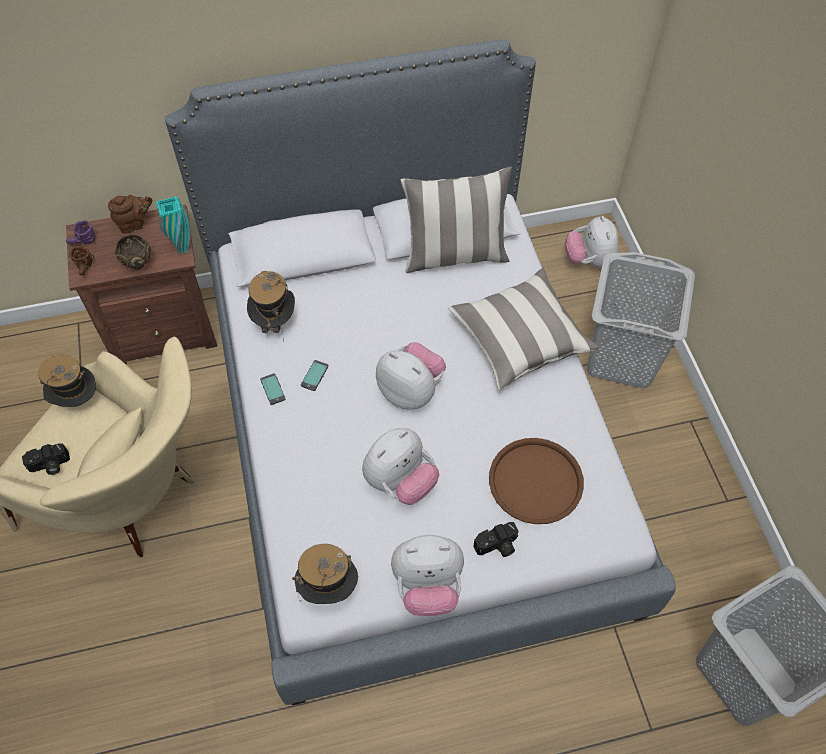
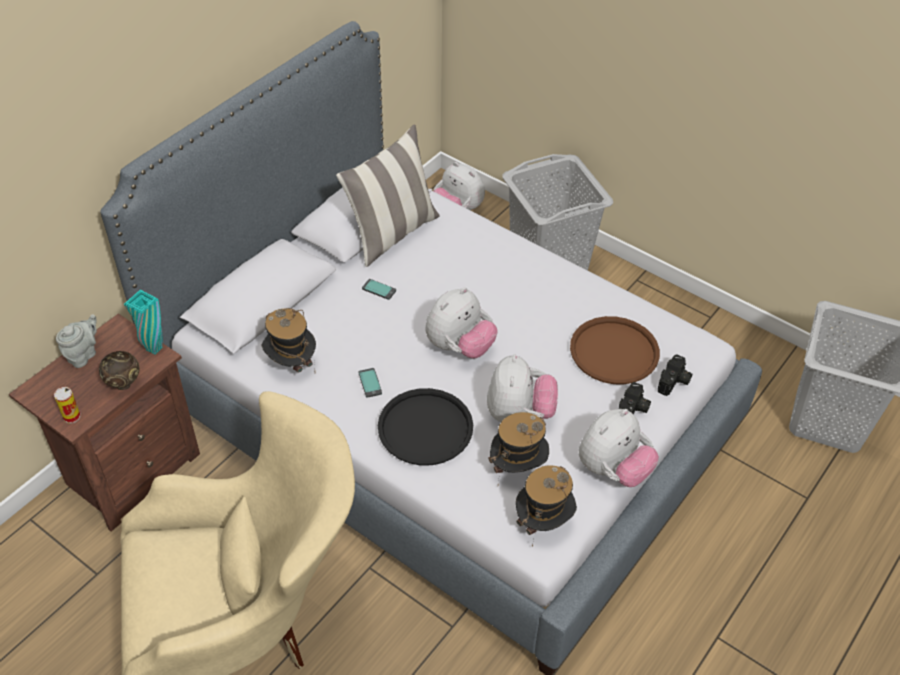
camera: 40 degrees left, 10 degrees down
(49, 466) = (184, 613): camera -> camera (674, 382)
(77, 401) = (151, 547): hat -> hat (517, 468)
(83, 242) = (44, 397): purple mug -> none
(85, 268) = (71, 416): brown mug -> can
(135, 224) = (83, 354): brown teapot -> grey teapot
(273, 389) = (345, 414): phone -> phone (379, 289)
(317, 442) = (425, 427): none -> black tray
(411, 390) = (459, 347): plush toy -> plush toy turned 135 degrees clockwise
(520, 339) = (503, 264): pillow -> none

